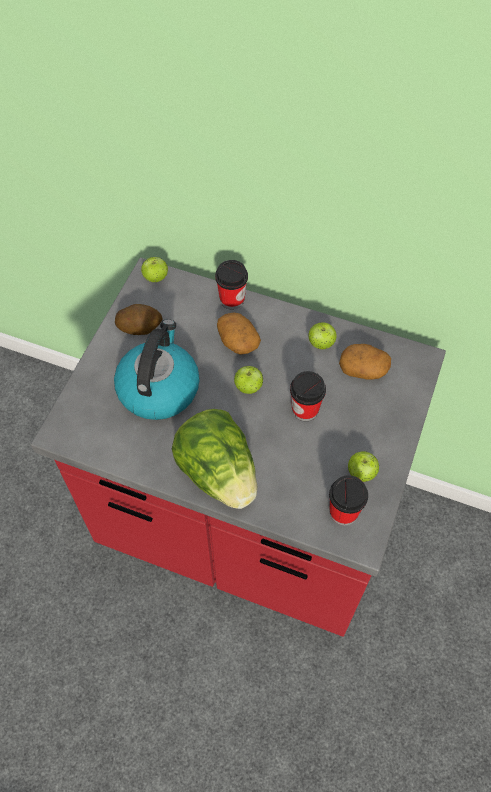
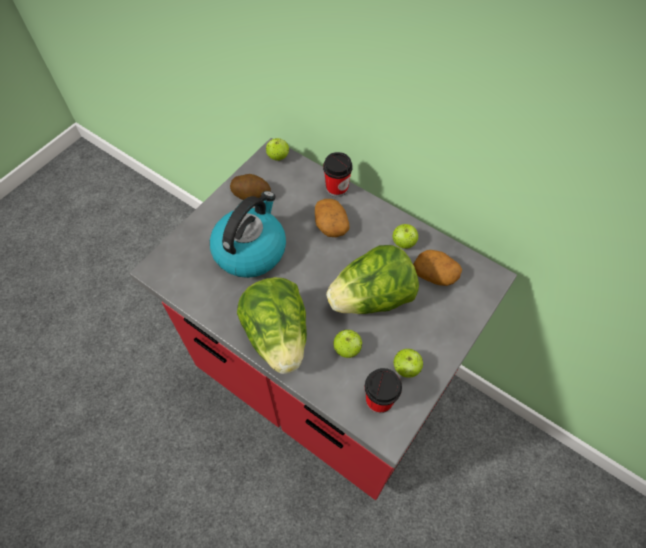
camera: 15 degrees right, 0 degrees up
(248, 387) = (327, 267): apple -> apple (347, 349)
(305, 409) = (372, 298): cup -> lettuce

